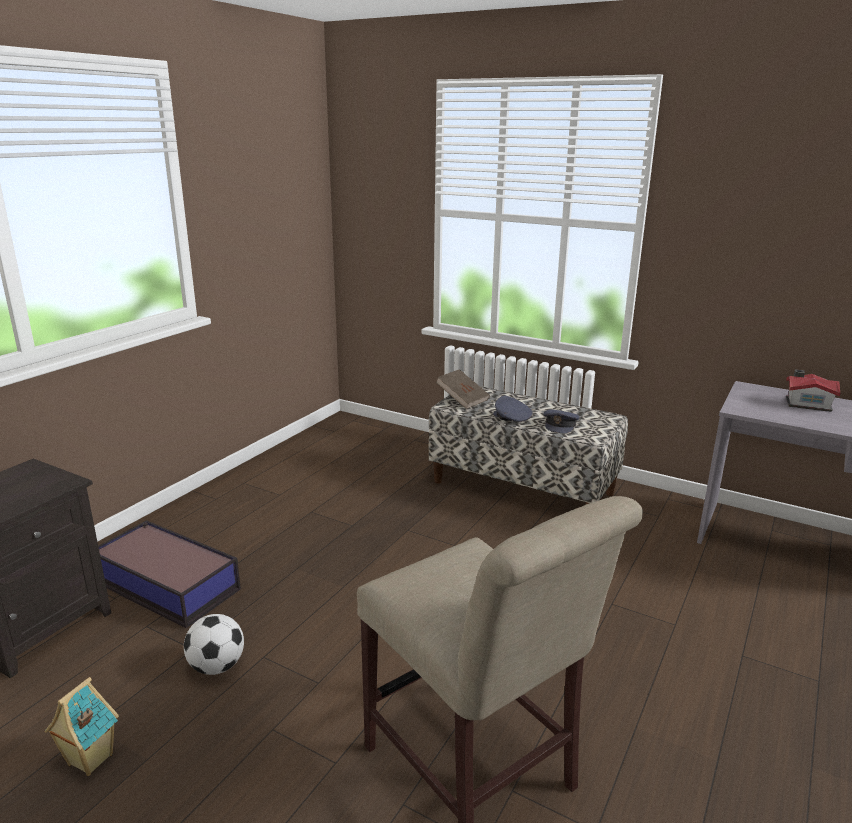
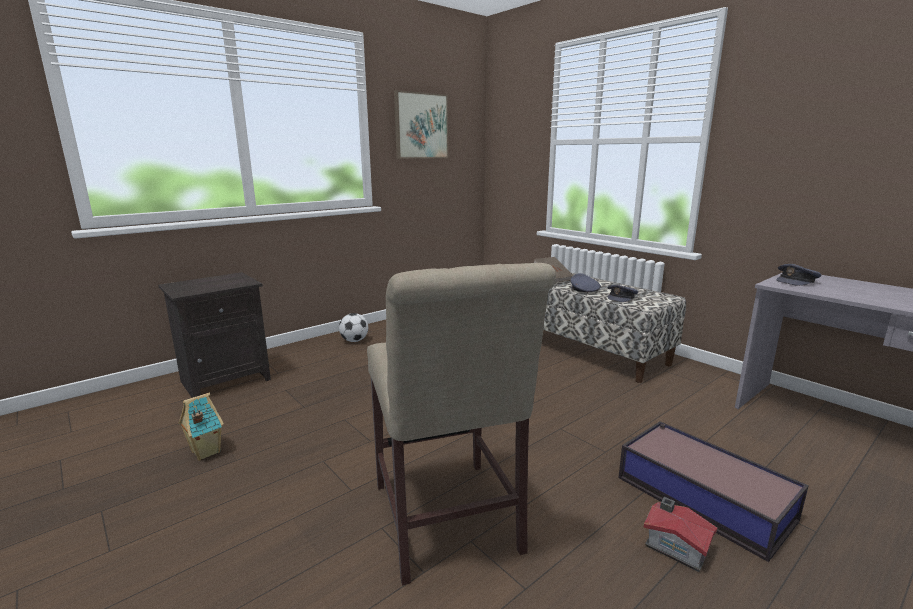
camera: 20 degrees right, 5 degrees down
(166, 584) = (312, 370): storage box -> storage box (701, 496)
(217, 666) = (312, 419): football -> football (354, 341)
(251, 191) = (421, 126): none -> picture
(753, 401) = (796, 281): none -> grey cap
(806, 404) = (853, 286): toy house -> toy house (675, 546)

